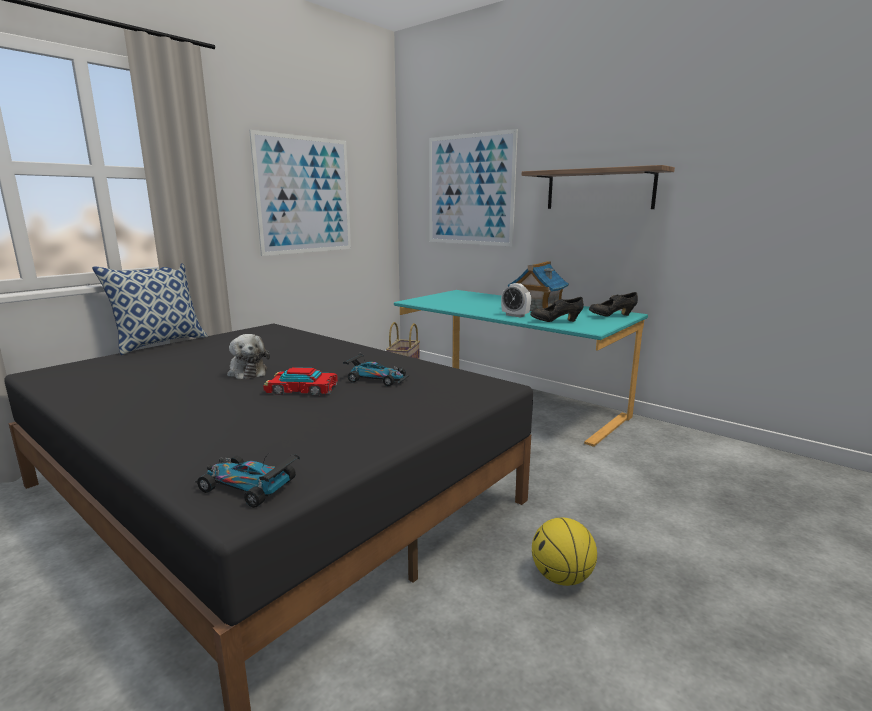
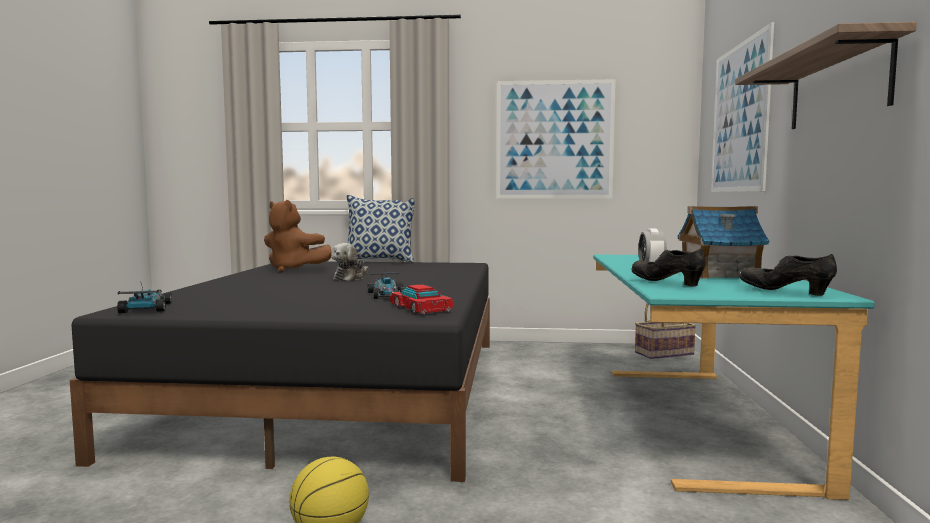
camera: 55 degrees right, 10 degrees down
(118, 381) = (293, 270): none -> brown plush toy
(302, 390) = (331, 289): toy car -> toy car (420, 308)

